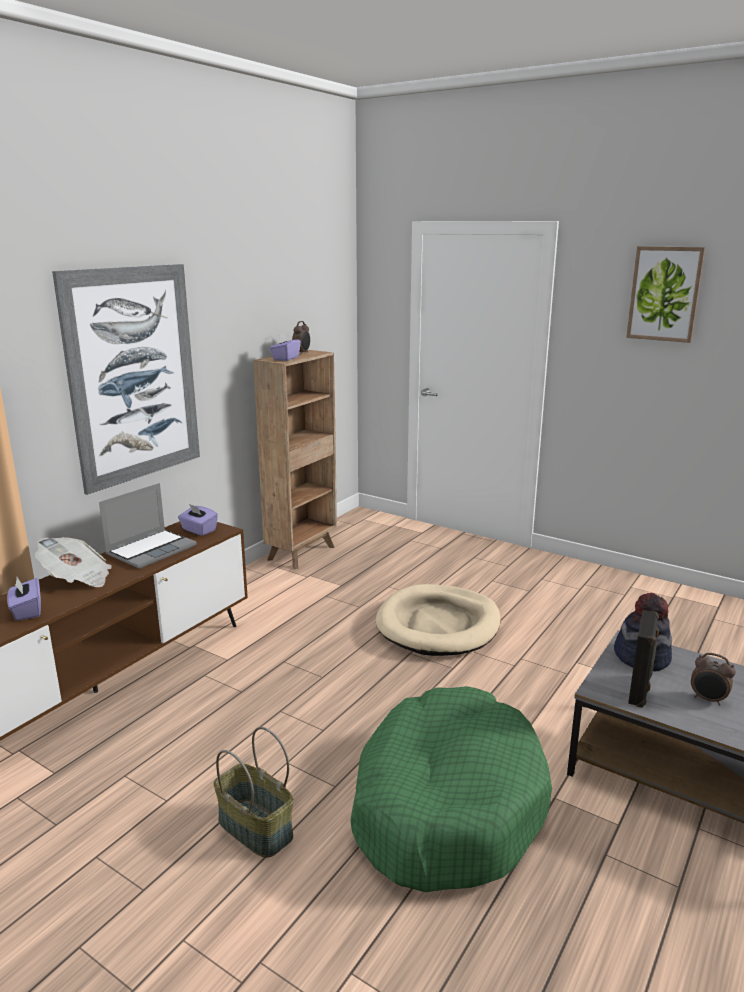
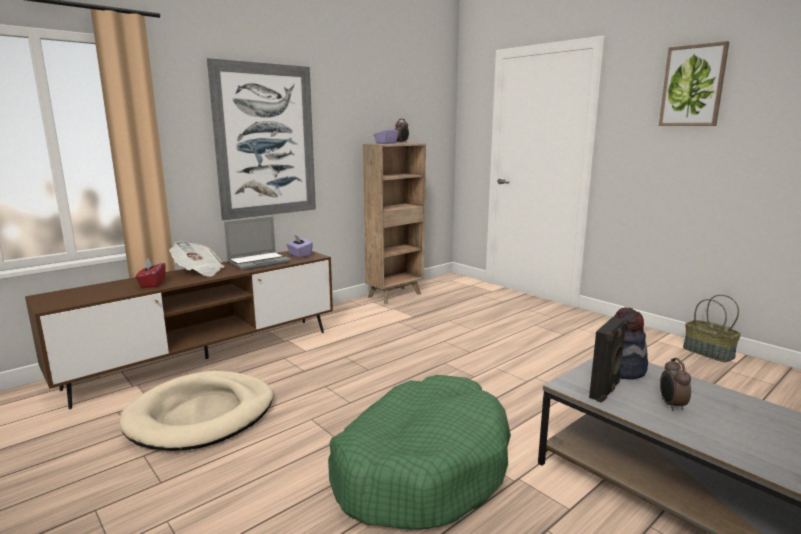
camera: 15 degrees right, 5 degrees down
(27, 611) = (152, 284): purple tissue box -> red tissue box
(254, 829) = (262, 457): basket -> basket (707, 352)
(438, 625) = (476, 348): beige dog bed -> beige dog bed (202, 415)
(708, 699) = (671, 405): alarm clock -> alarm clock turned 45 degrees clockwise

